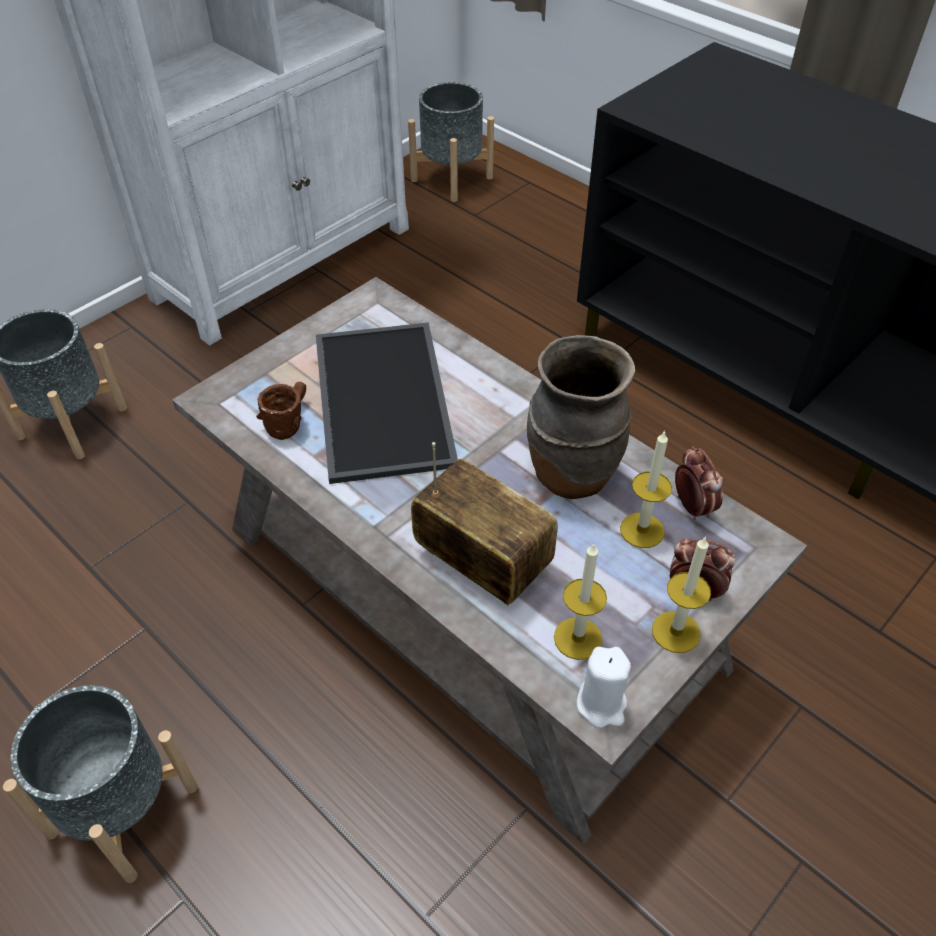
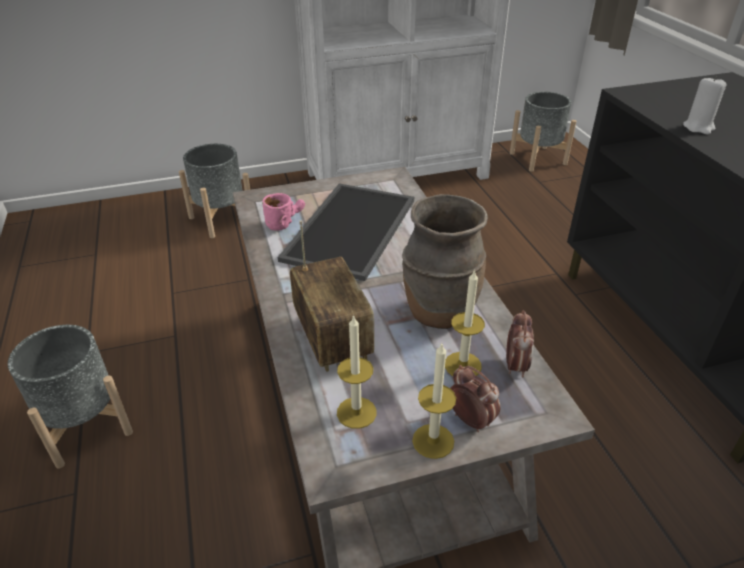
camera: 30 degrees right, 10 degrees down
(287, 419) = (285, 221): brown mug -> pink mug
(601, 704) = (336, 462): white candle -> white candle (698, 127)

